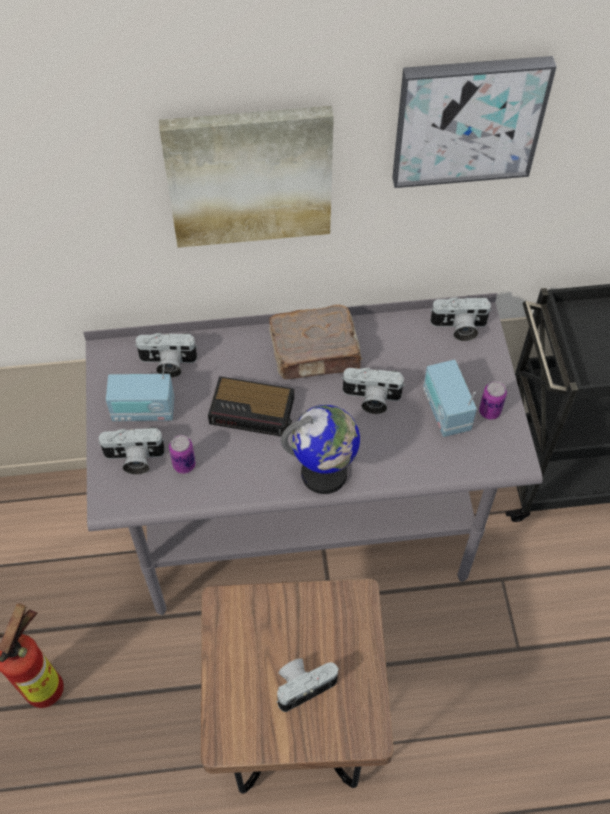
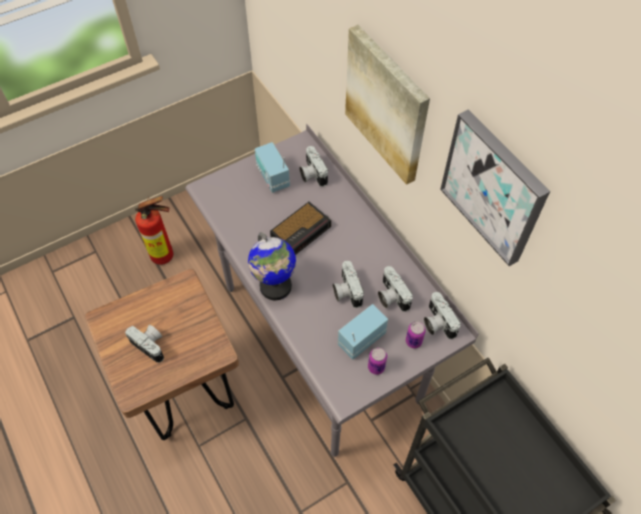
camera: 65 degrees right, 0 degrees up
(134, 459) = (237, 187): camera -> camera (390, 296)
(184, 464) = (246, 212): can -> can (413, 341)
(254, 411) = (302, 231): alarm clock -> alarm clock turned 120 degrees counterclockwise
(316, 353) = (364, 246): brown book -> none

